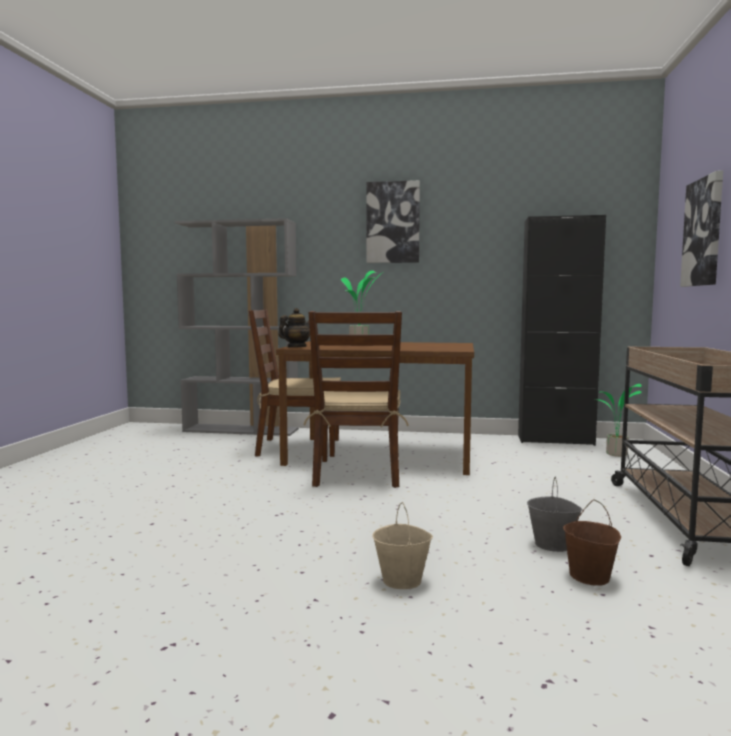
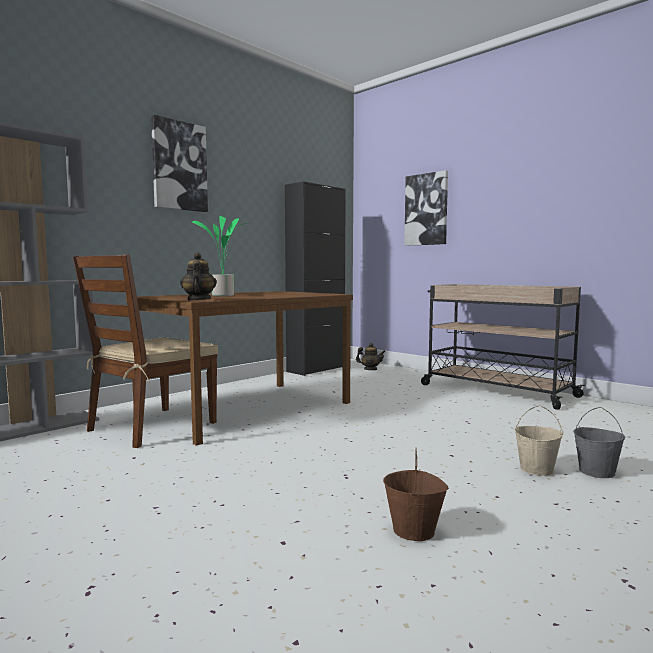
camera: 55 degrees left, 0 degrees up
(357, 473) = (283, 427): brown chair -> none
(553, 545) = (506, 422): grey bucket -> grey bucket (597, 472)
(590, 577) = (560, 428): brown bucket -> brown bucket (414, 531)
(616, 454) = (370, 369): potted plant -> teapot

